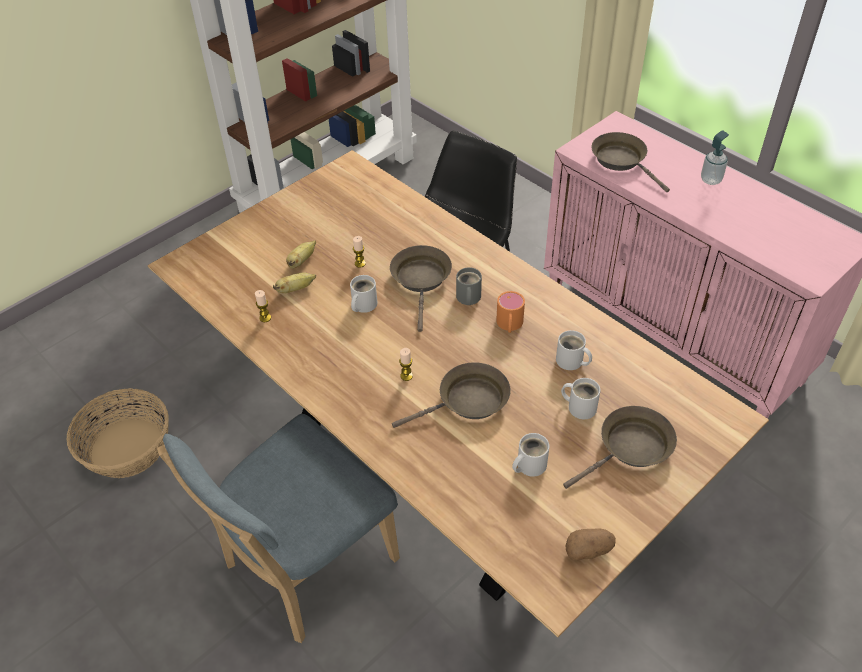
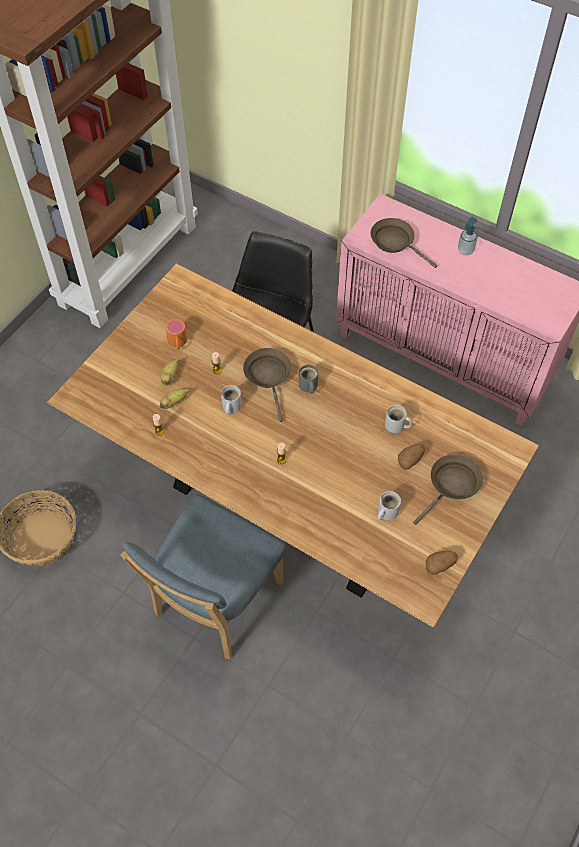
camera: 15 degrees left, 10 degrees up
(468, 401) = (331, 472): brown frying pan -> none
(509, 325) = (344, 404): orange mug -> orange mug (177, 343)
(580, 406) = (410, 460): white mug -> potato

